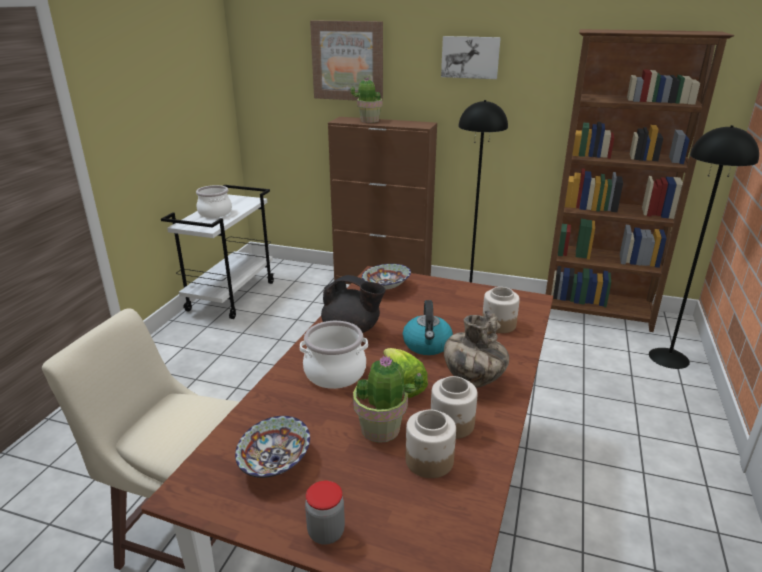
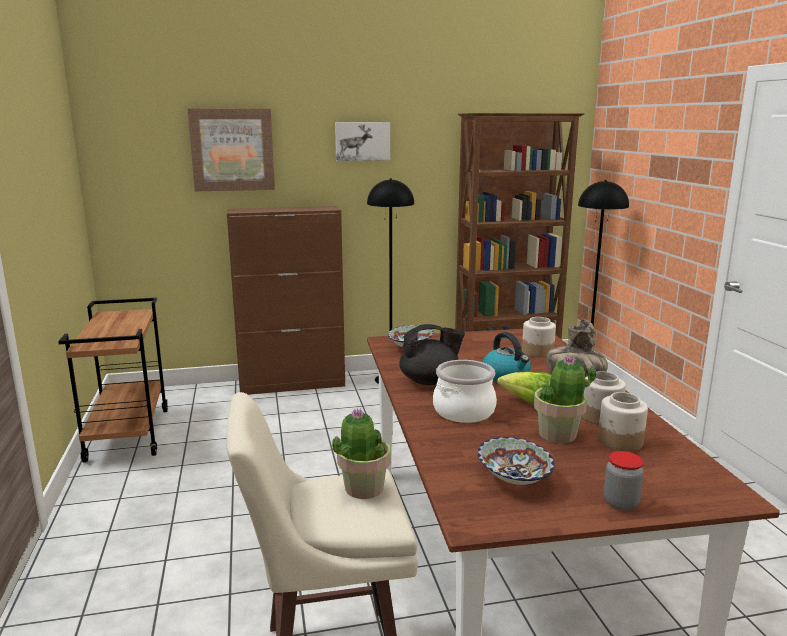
camera: 30 degrees left, 10 degrees down
(214, 213) = (109, 330): cooking pot -> none
(231, 295) = (127, 434): white cart -> brown cart
(369, 120) = (268, 209): potted plant -> potted plant (363, 488)

